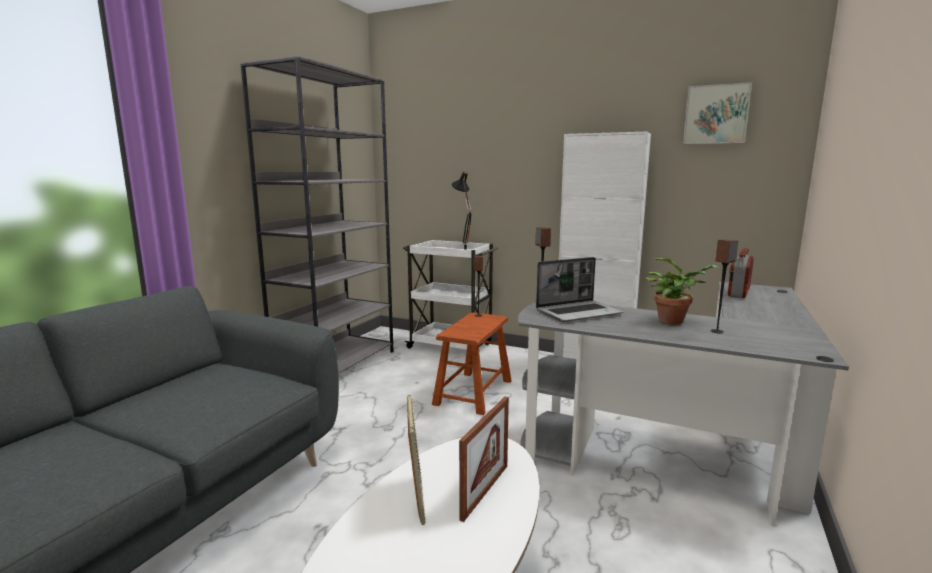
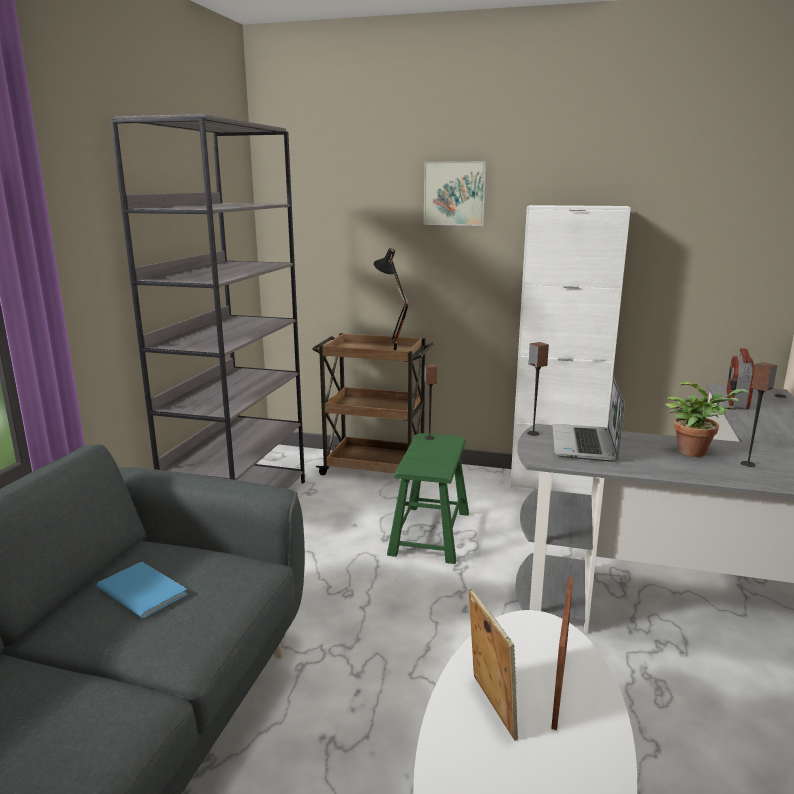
camera: 10 degrees left, 5 degrees up
(193, 389) = (142, 589): none -> blue book
(451, 346) = (375, 468): white cart -> brown cart
(473, 392) = (430, 533): brown stool -> green stool
(579, 312) = (585, 445): laptop -> laptop turned 135 degrees clockwise
(716, 114) = (704, 185): picture -> picture (455, 193)

